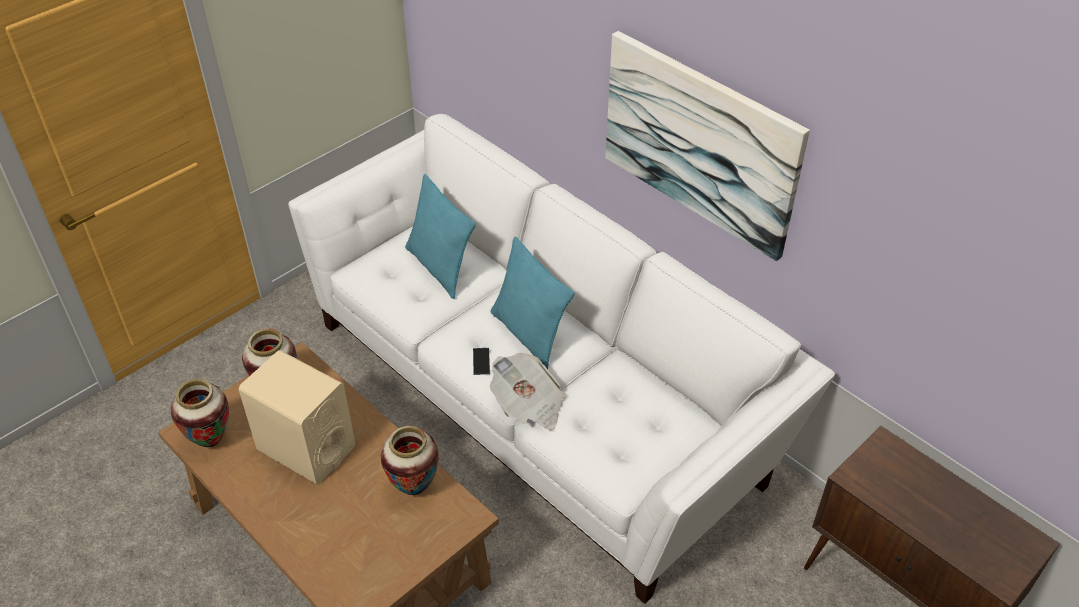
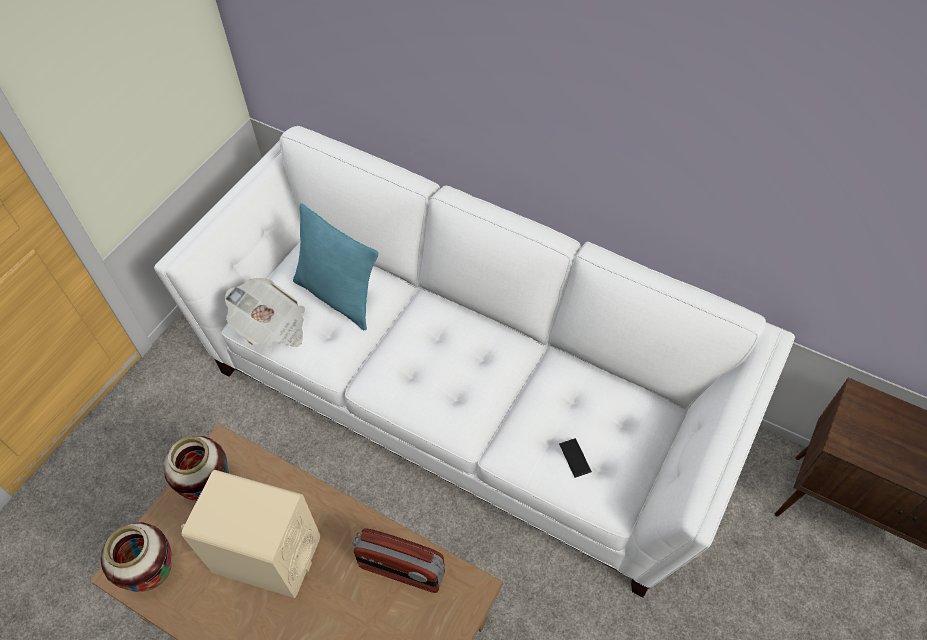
camera: 15 degrees left, 10 degrees up
(414, 488) = (401, 570): vase -> radio
(481, 361) = (420, 397): phone -> phone (575, 458)
(528, 405) = (487, 437): newspaper -> newspaper (271, 326)
(529, 335) = (458, 354): turquoise pillow -> none
(700, 143) = (627, 125): picture -> none

